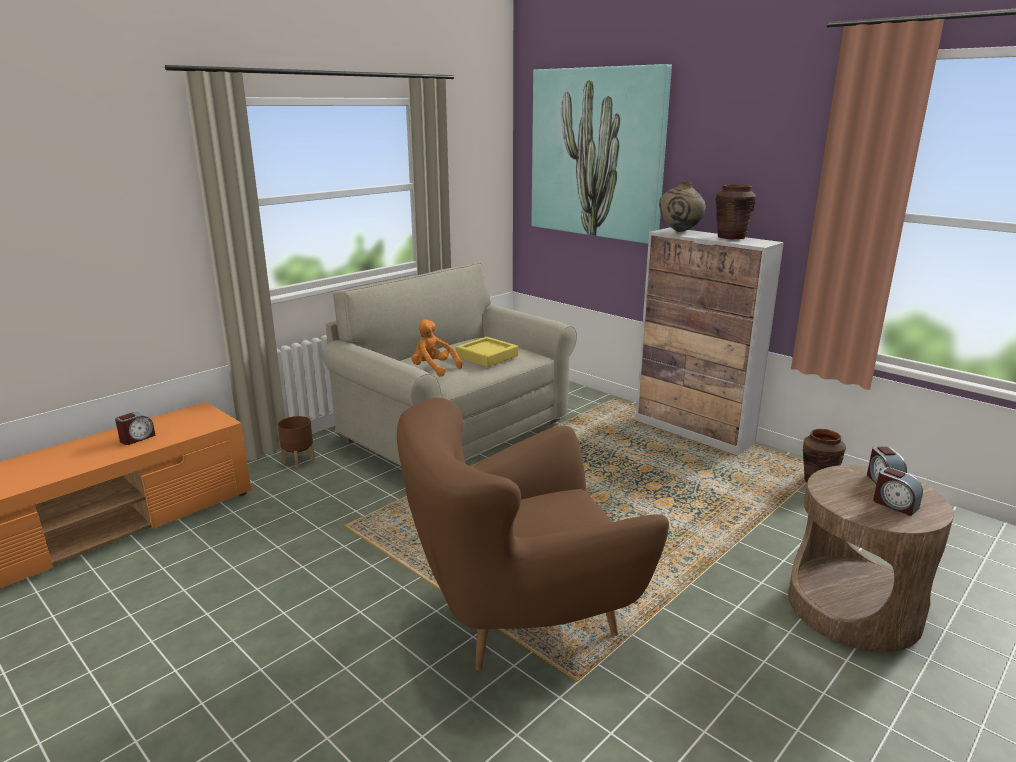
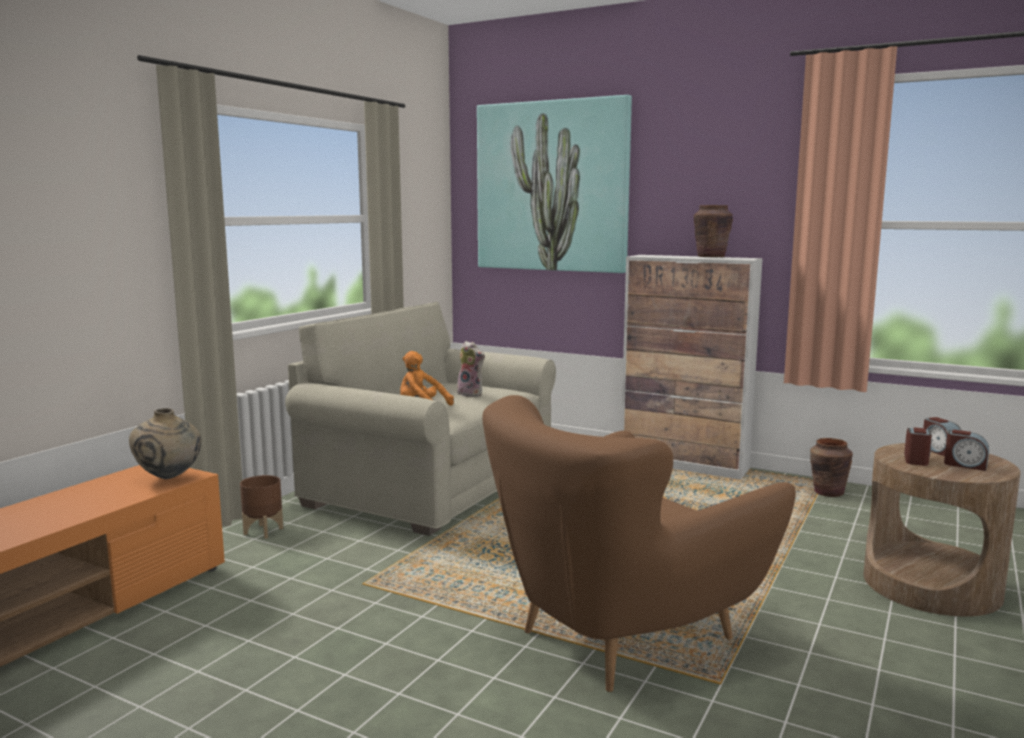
camera: 15 degrees left, 10 degrees down
(137, 438) = (91, 498): alarm clock -> alarm clock (916, 460)
(487, 356) = (471, 394): yellow tray -> plush toy
(680, 232) = (656, 255): beige vase -> beige vase (169, 478)

